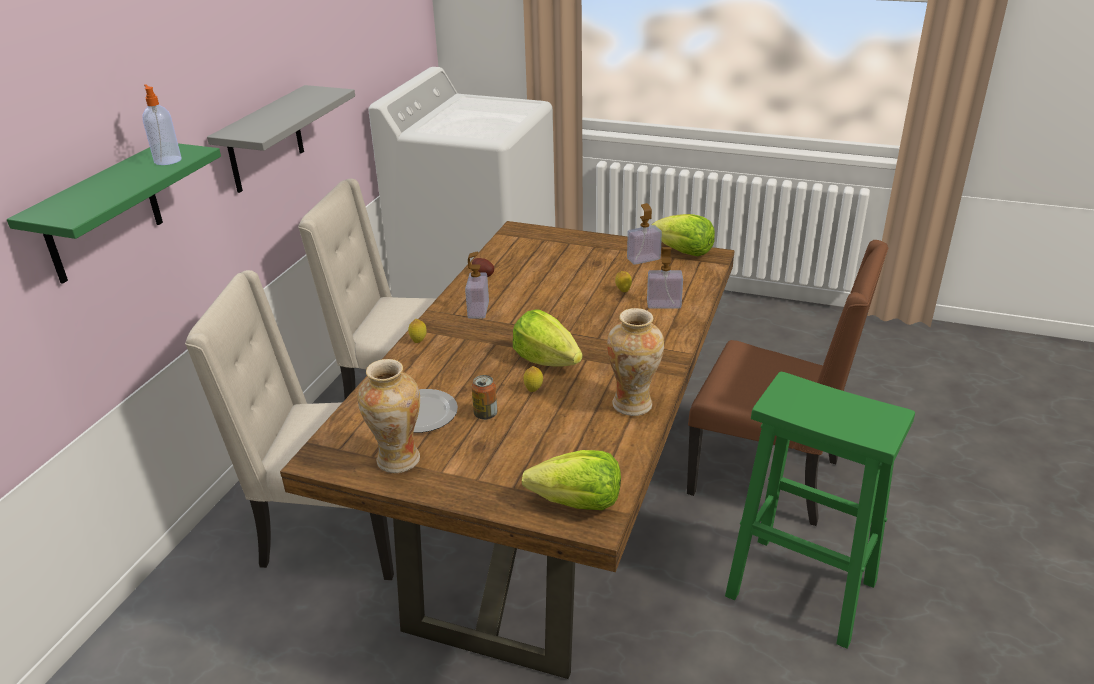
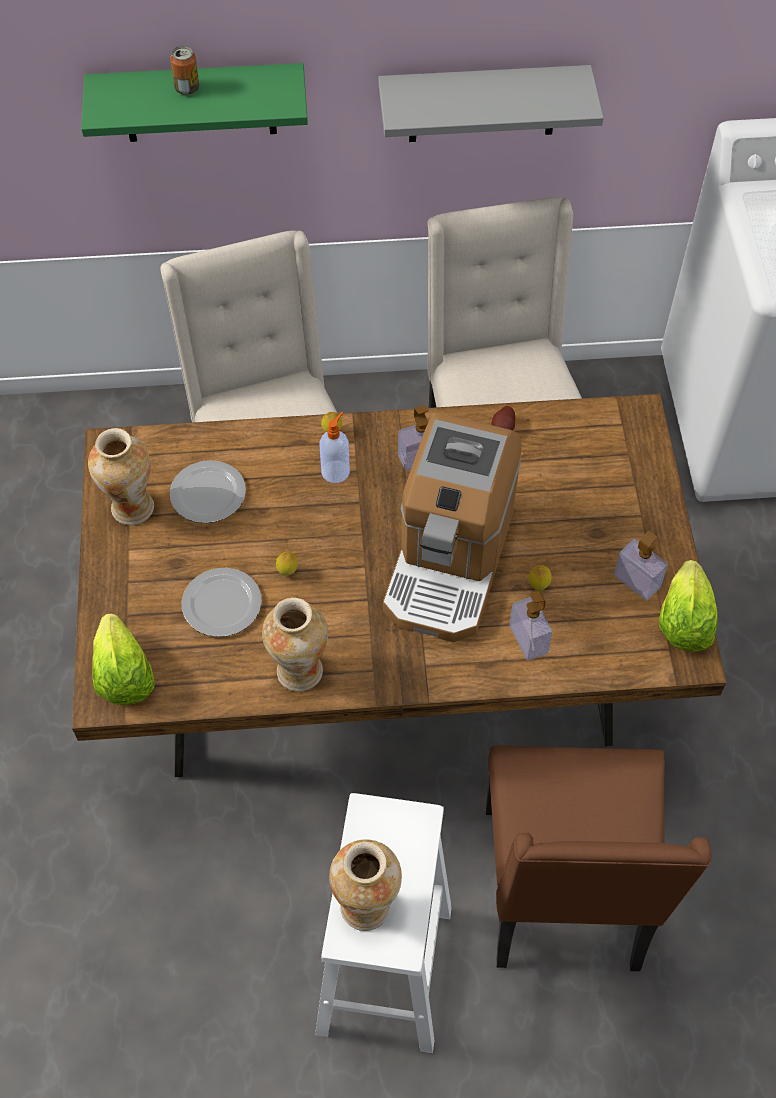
camera: 65 degrees right, 25 degrees up
(167, 160) = (255, 98): soap dispenser -> soap dispenser (336, 471)
(485, 414) = (229, 547): can -> can (187, 88)
(541, 431) = (221, 605): none -> plate
(546, 360) = (348, 562): lettuce -> none
(578, 319) = (449, 562): none -> coffee machine
(803, 589) = (385, 973): green stool -> white stool
(856, 423) = (366, 907): none -> vase

